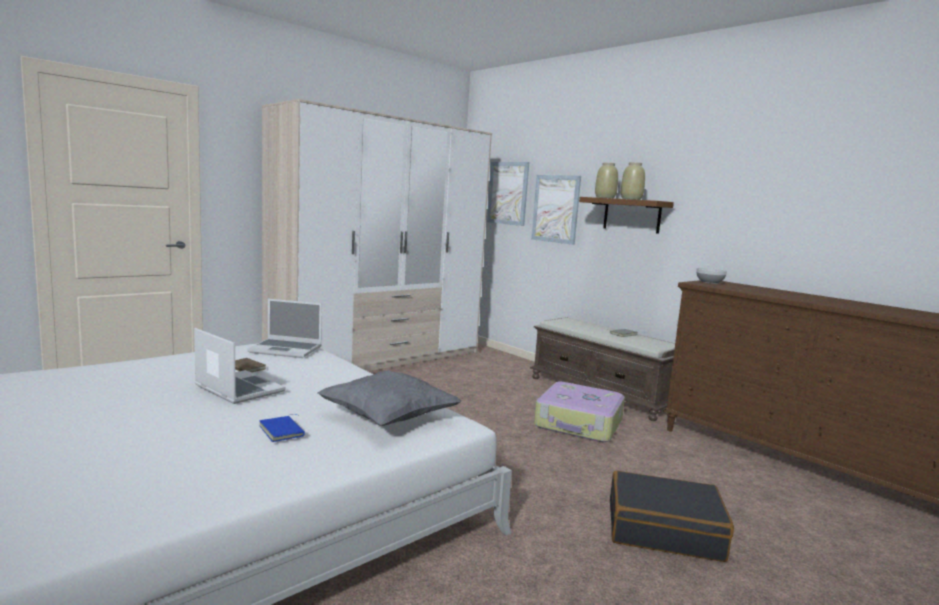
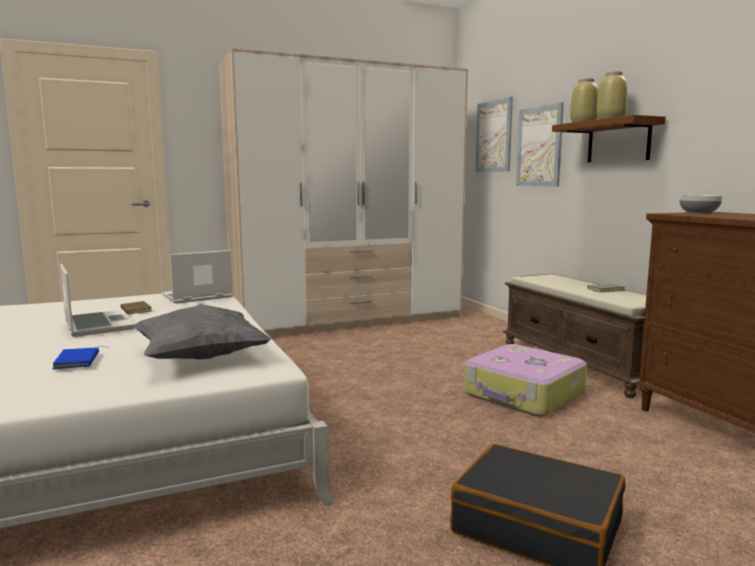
camera: 20 degrees right, 0 degrees up
(287, 350) = (197, 297): laptop -> laptop turned 120 degrees clockwise

